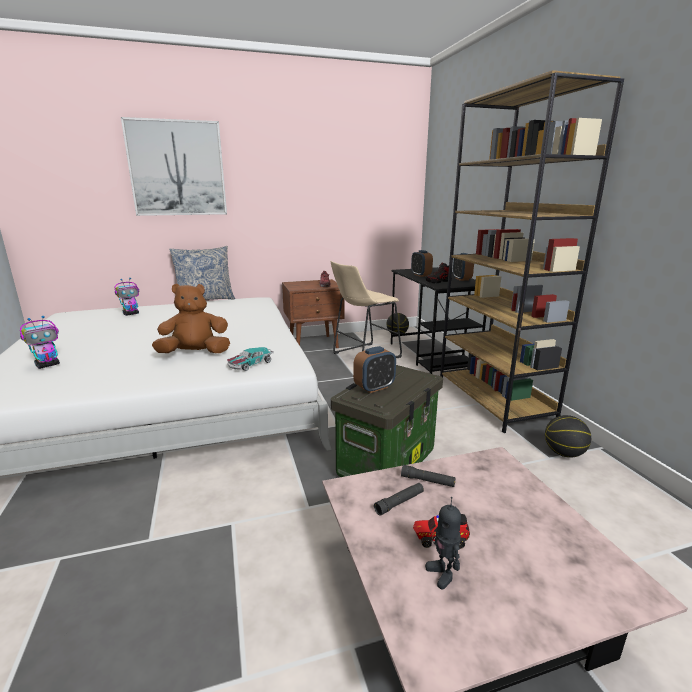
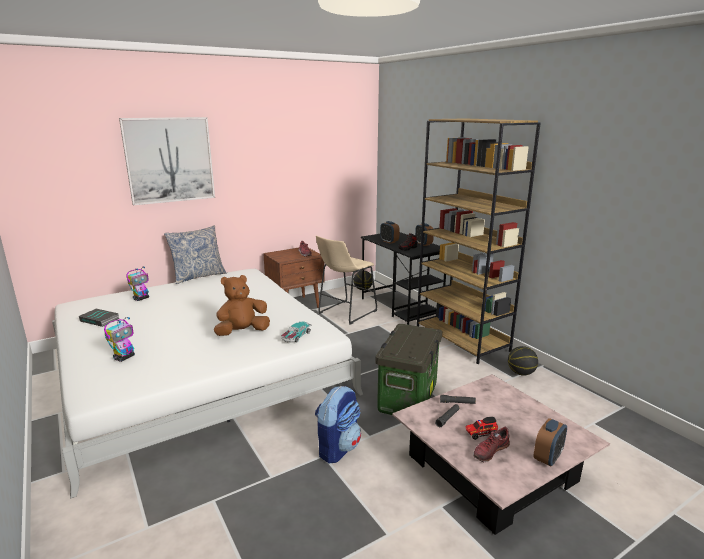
camera: 15 degrees left, 0 degrees up
(71, 328) = (100, 320): none -> book
(258, 515) = (338, 448): none -> backpack
(374, 387) = (401, 344): alarm clock -> alarm clock (548, 457)
(442, 574) = (490, 451): toy robot -> shoe

